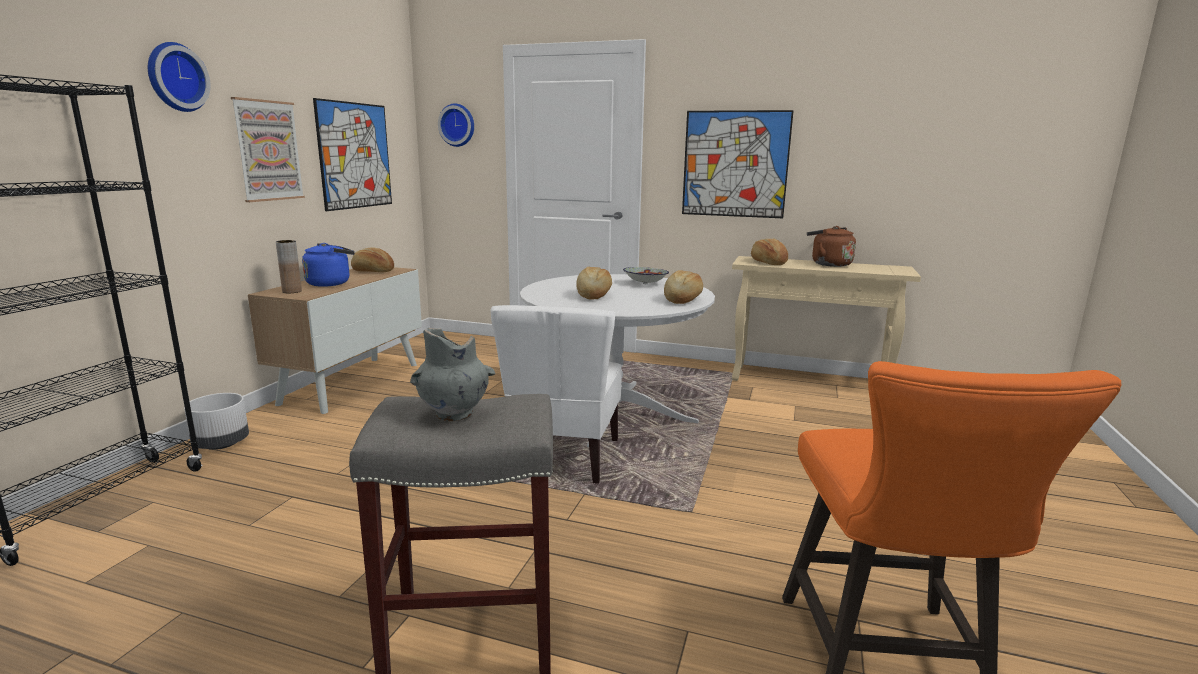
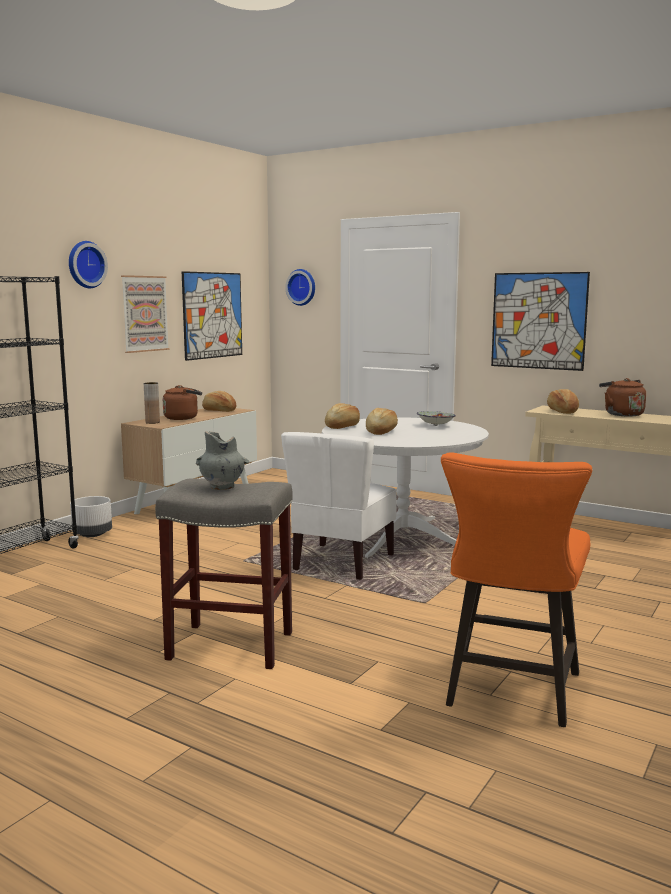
camera: 15 degrees right, 5 degrees down
(331, 283) = (183, 418): blue kettle -> brown kettle
(682, 299) = (454, 437): bread -> bread (342, 426)

